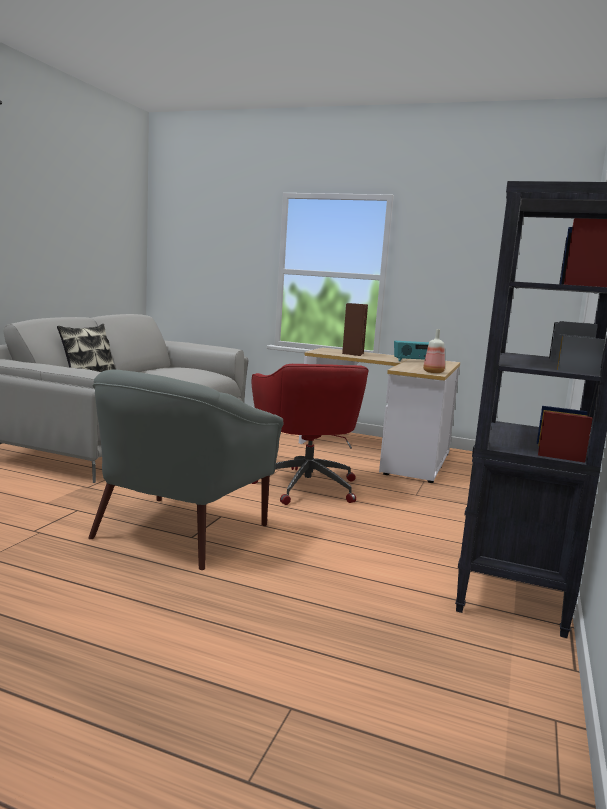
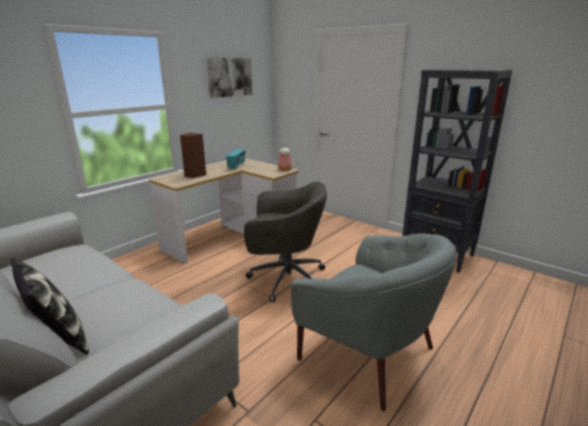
camera: 70 degrees left, 10 degrees up
(306, 485) = (285, 279): red office chair -> grey office chair
(488, 252) = (230, 77): none -> picture

